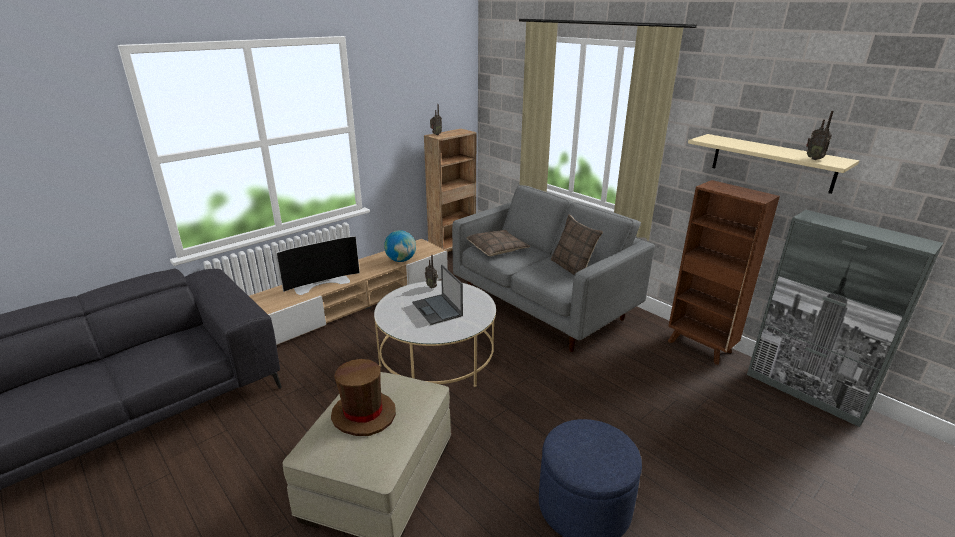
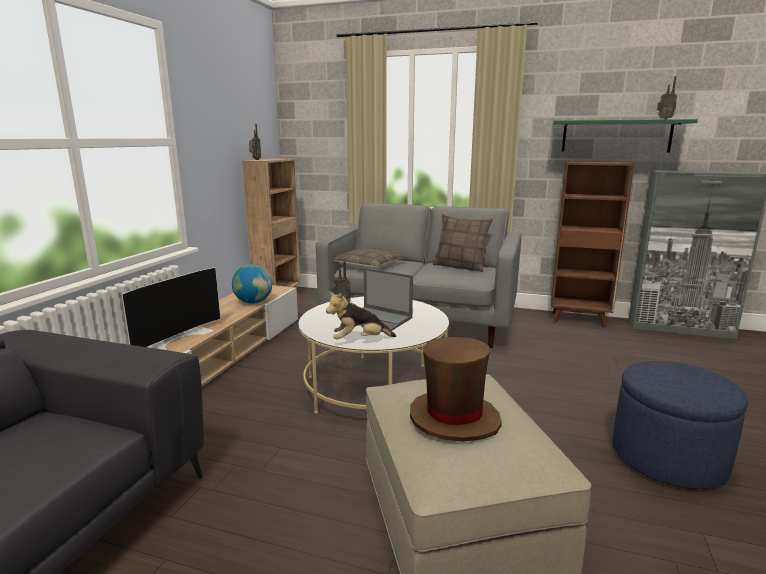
camera: 30 degrees left, 10 degrees down
(400, 327) = (359, 340): none -> plush toy
(772, 163) = (616, 136): beige shelf -> green shelf

